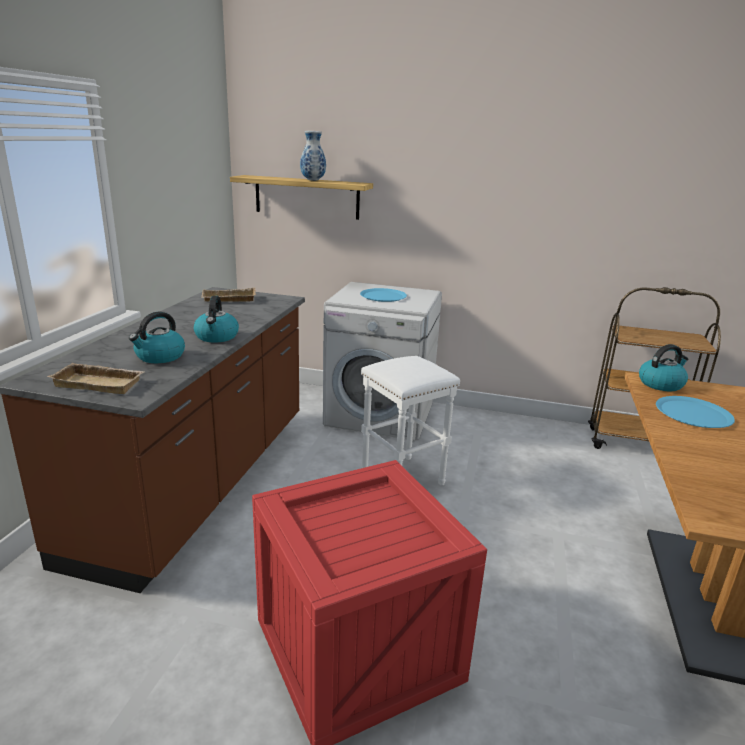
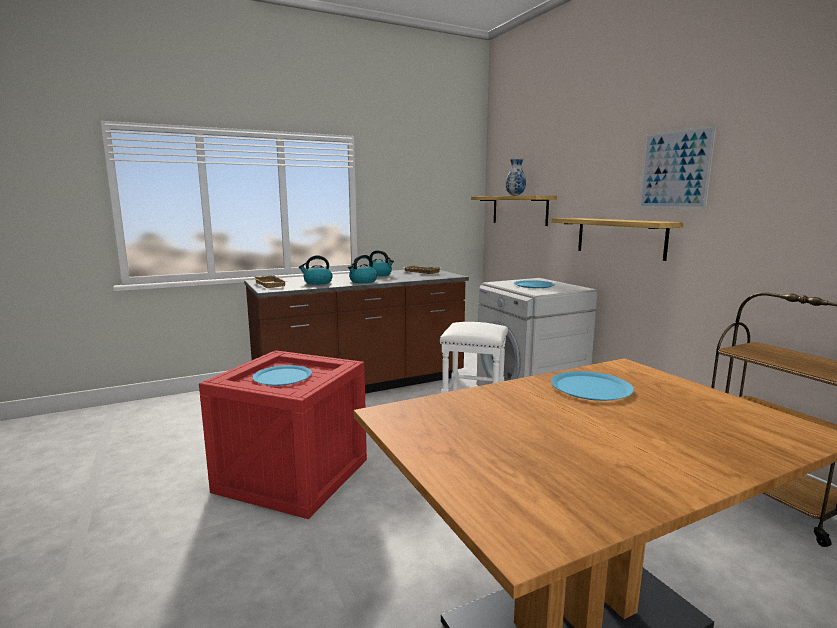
camera: 50 degrees right, 10 degrees down
(358, 530) = (282, 376): none -> blue plate
(467, 235) = (620, 237): none -> shelf
(534, 169) = (674, 170): none -> picture
(661, 384) = (632, 370): kettle -> kettle (379, 274)

